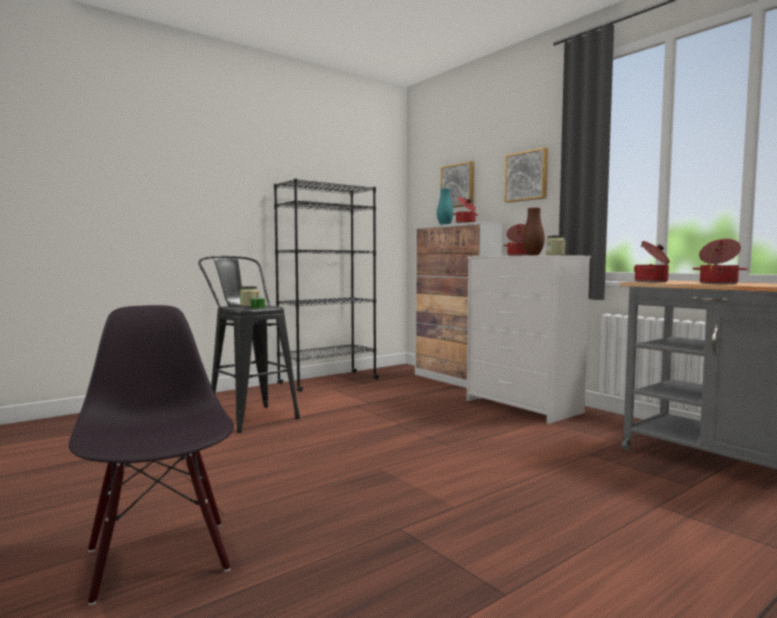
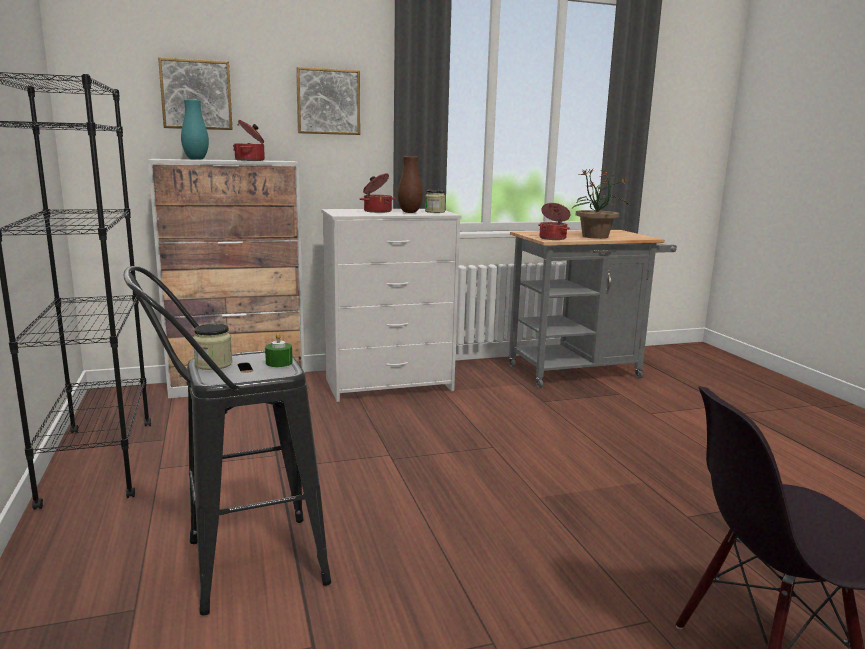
camera: 70 degrees left, 10 degrees up
(718, 283) = (595, 237): cooking pot -> potted plant

